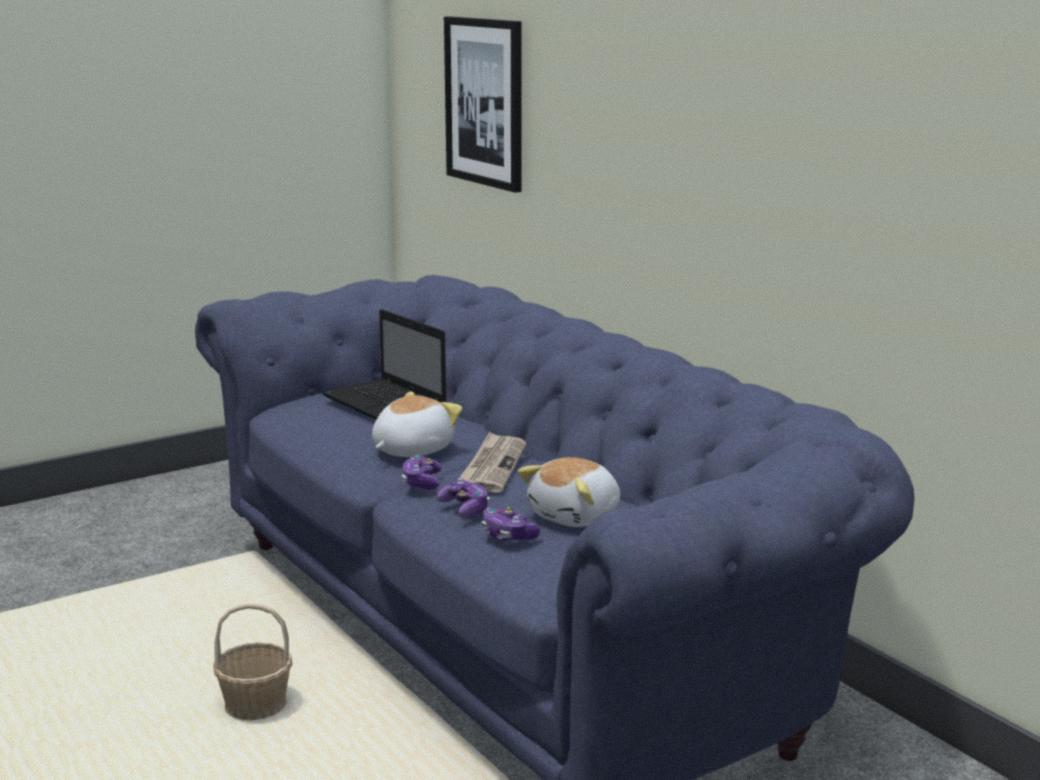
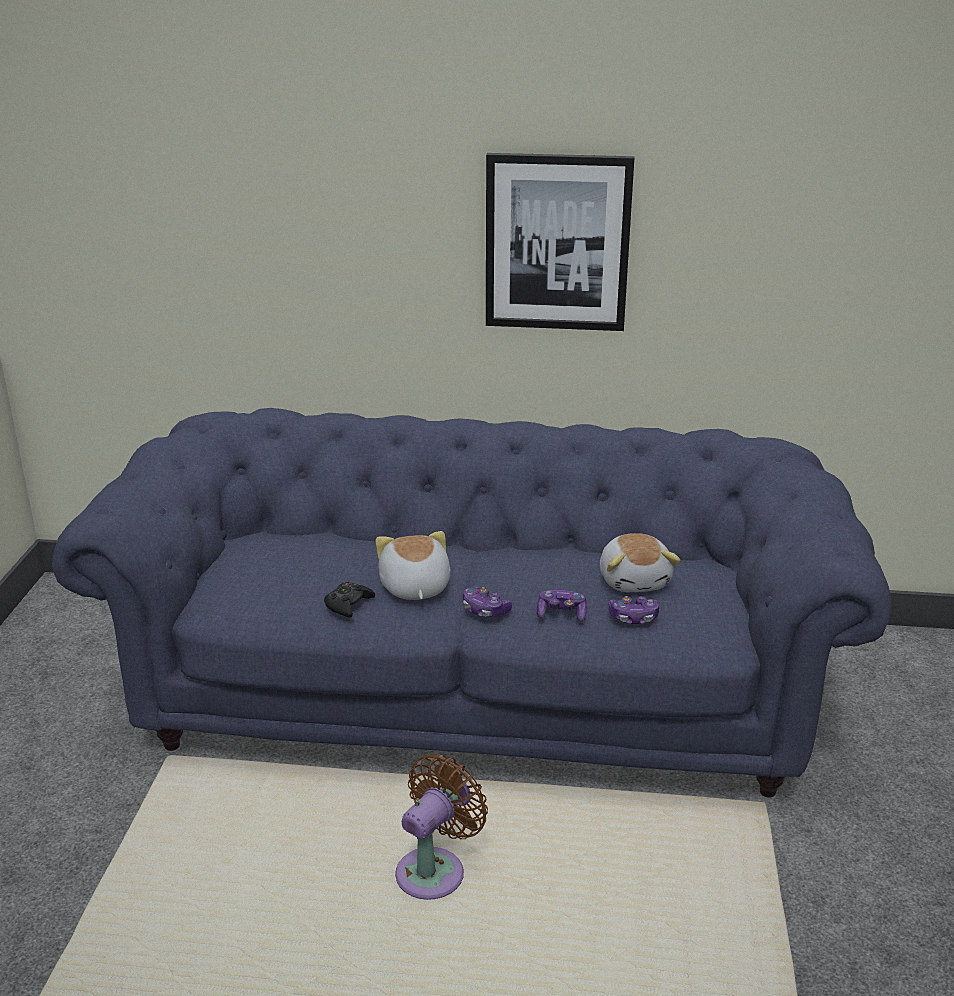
camera: 50 degrees left, 10 degrees up
(255, 705) = (435, 870): basket -> brown fan
(345, 439) = (348, 604): none -> black game controller
(387, 404) = (305, 557): laptop -> none
(485, 102) = (179, 226): picture -> picture (557, 243)
(492, 466) = (503, 570): newspaper -> none

